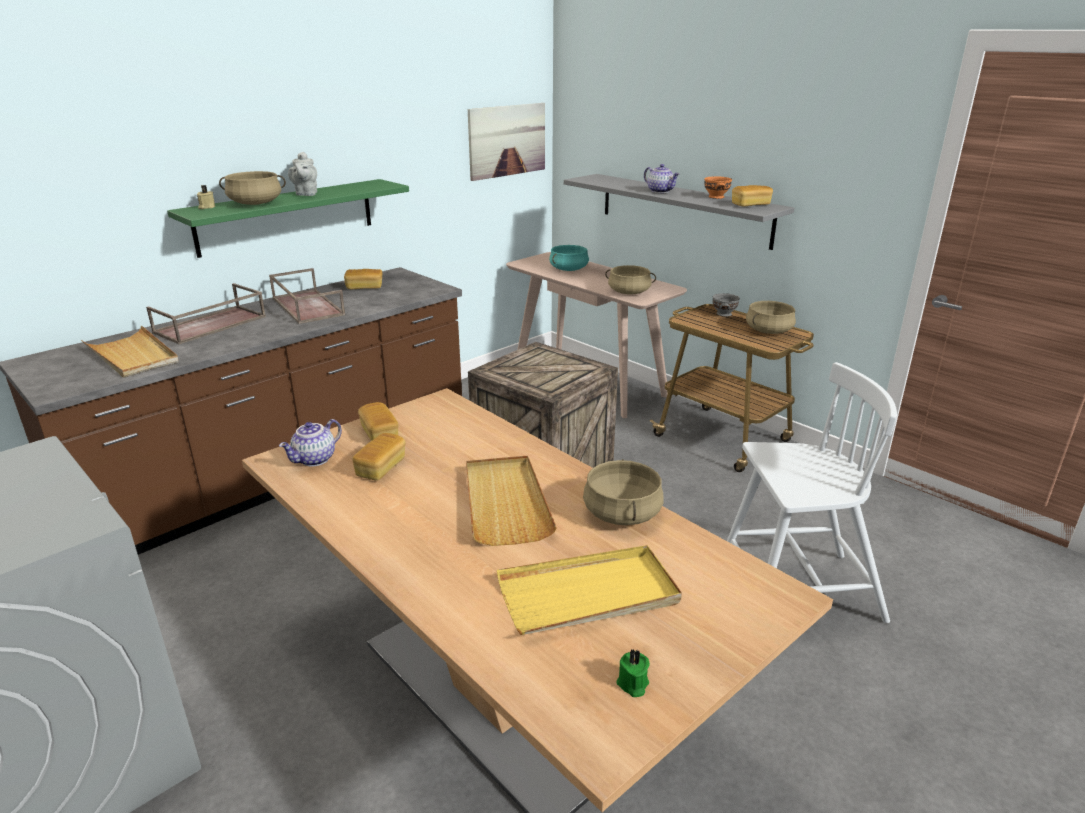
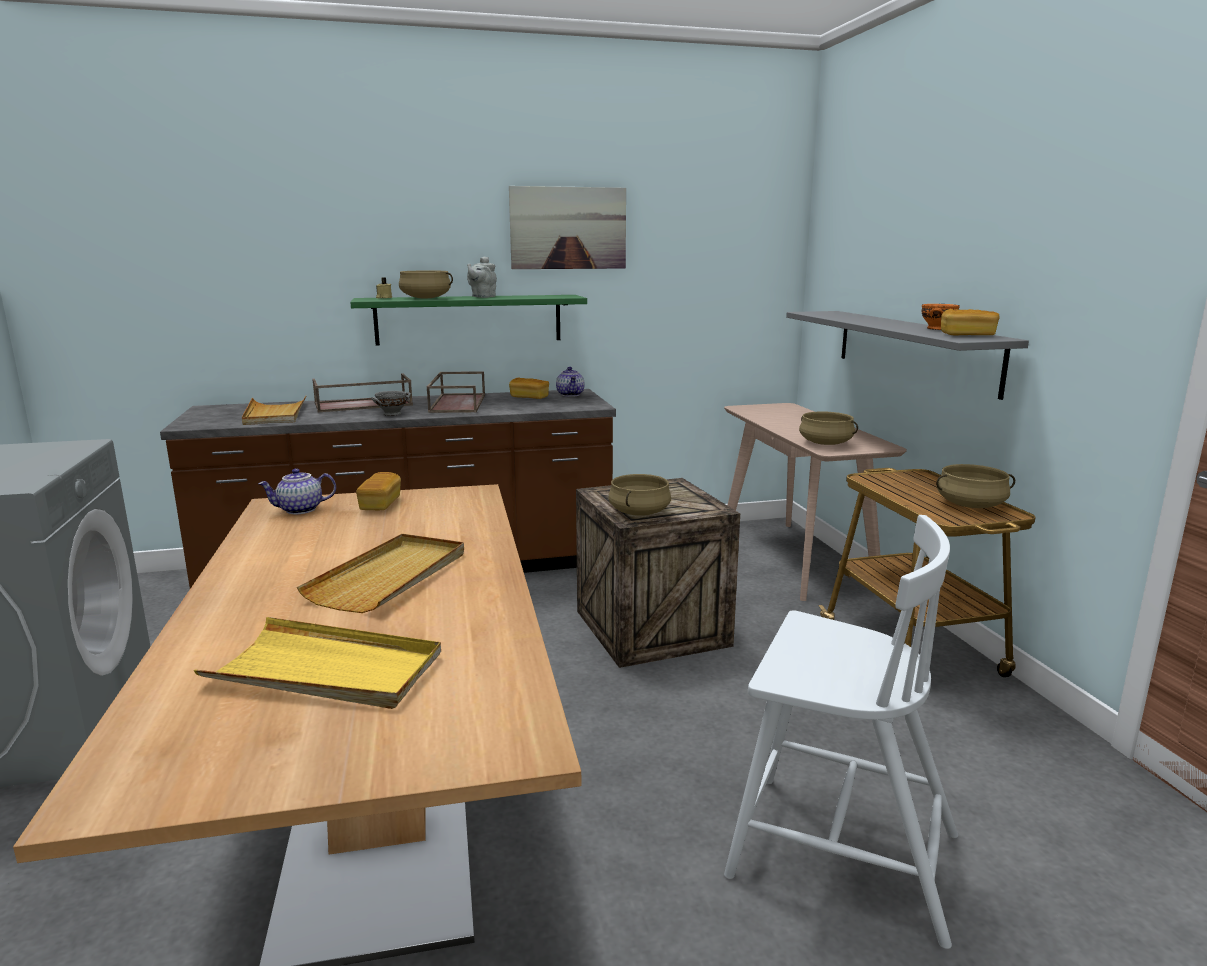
camera: 30 degrees right, 10 degrees down
(381, 468) = (337, 527): bread -> none
(507, 140) = (740, 270): picture -> picture (568, 228)
(568, 269) = (786, 417): turquoise cooking pot -> none
(623, 513) = (483, 615): beige cooking pot -> beige cooking pot (640, 512)
(632, 684) = (223, 760): green candle -> none
(661, 191) = (877, 322): teapot -> teapot (571, 395)
(724, 314) = (932, 481): grey bowl -> grey bowl (393, 414)

